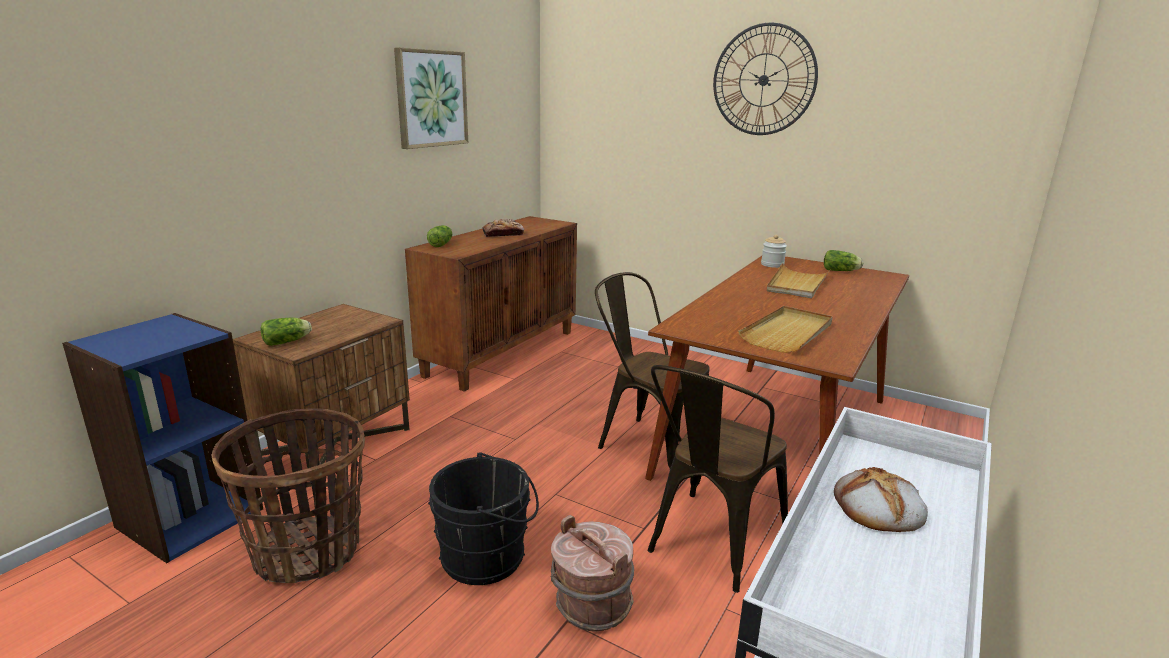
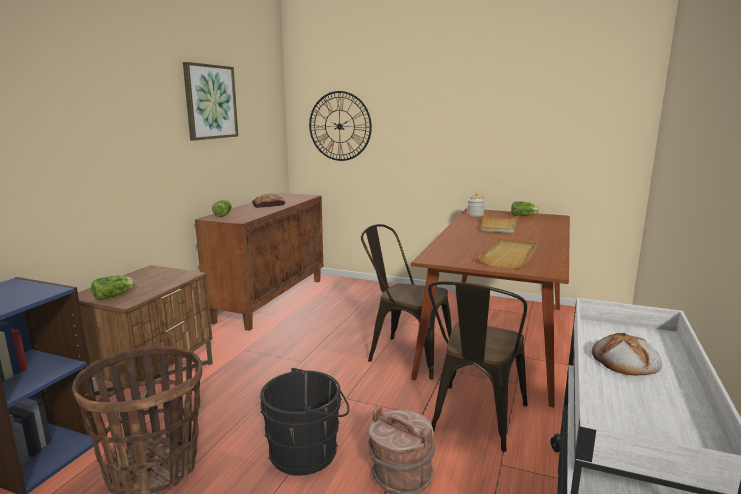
camera: 10 degrees left, 5 degrees down
(763, 80) = (456, 84): wall clock -> wall clock (339, 126)

